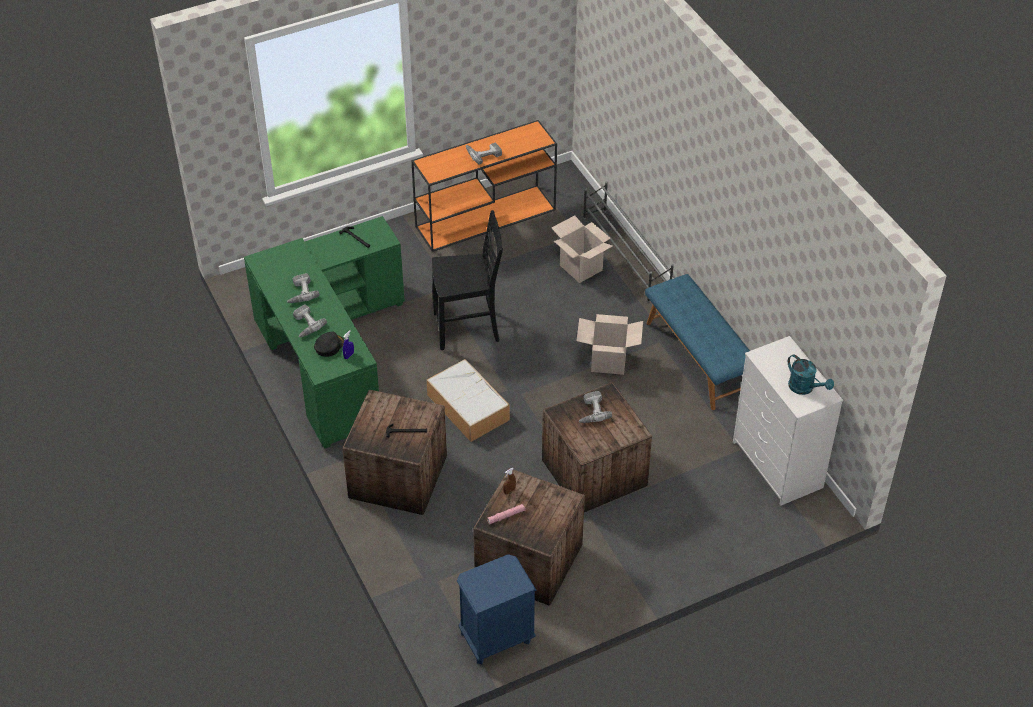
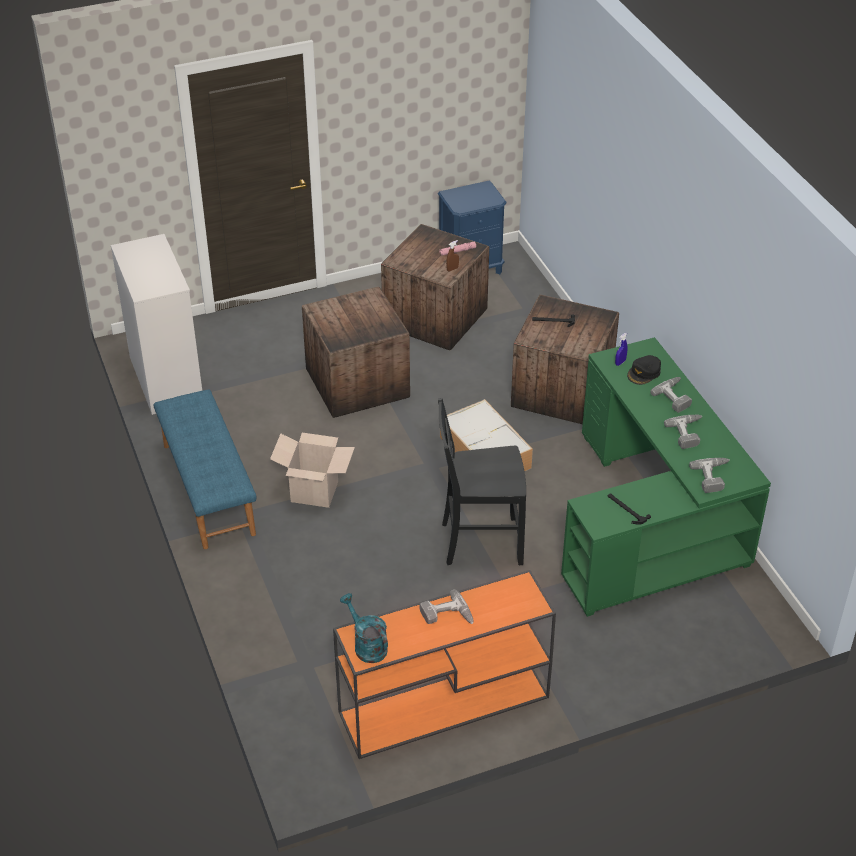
camera: 175 degrees left, 5 degrees down
(581, 268) = (320, 615): cardboard box -> none
(591, 411) = (359, 327): power drill -> power drill (714, 477)
(626, 256) = (255, 629): grey shoe rack -> none
(805, 388) = (143, 255): turquoise watering can -> turquoise watering can (366, 645)

